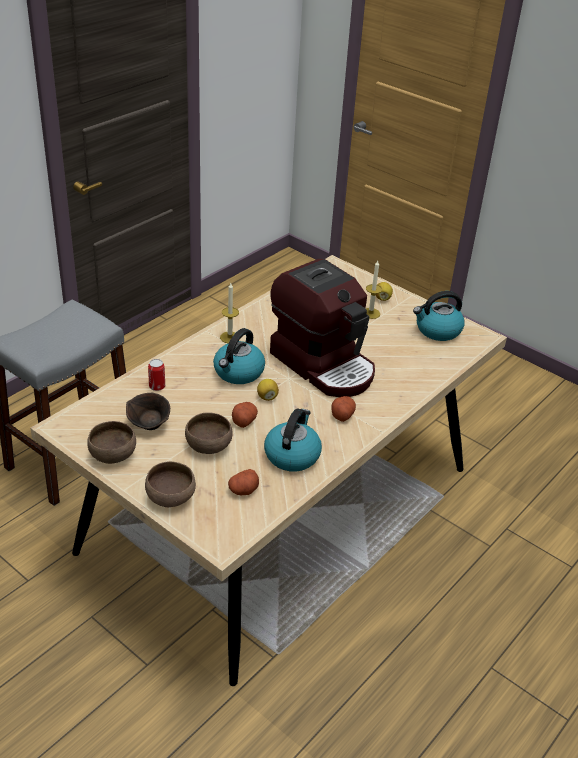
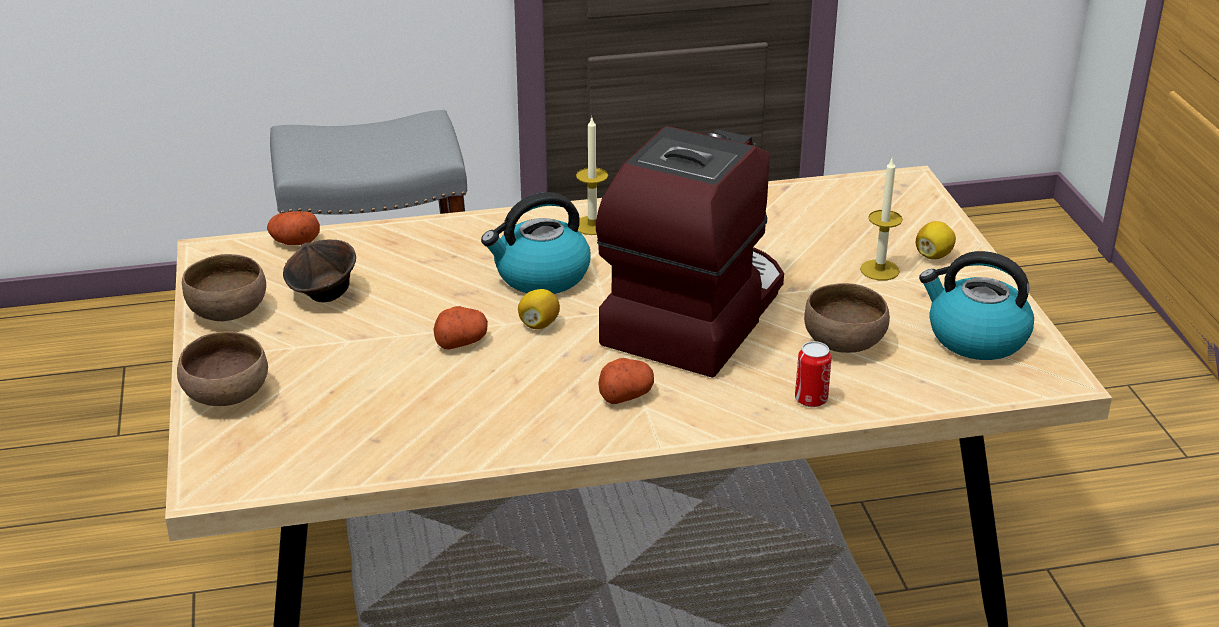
camera: 40 degrees right, 5 degrees down
(157, 386) = (400, 251): can -> can (811, 399)
(209, 445) = (367, 353): brown bowl -> brown bowl (845, 342)
(243, 490) = (334, 431): potato -> potato (294, 241)
(292, 455) = (469, 416): kettle -> none
(324, 364) = (693, 314): coffee machine -> coffee machine turned 150 degrees counterclockwise

